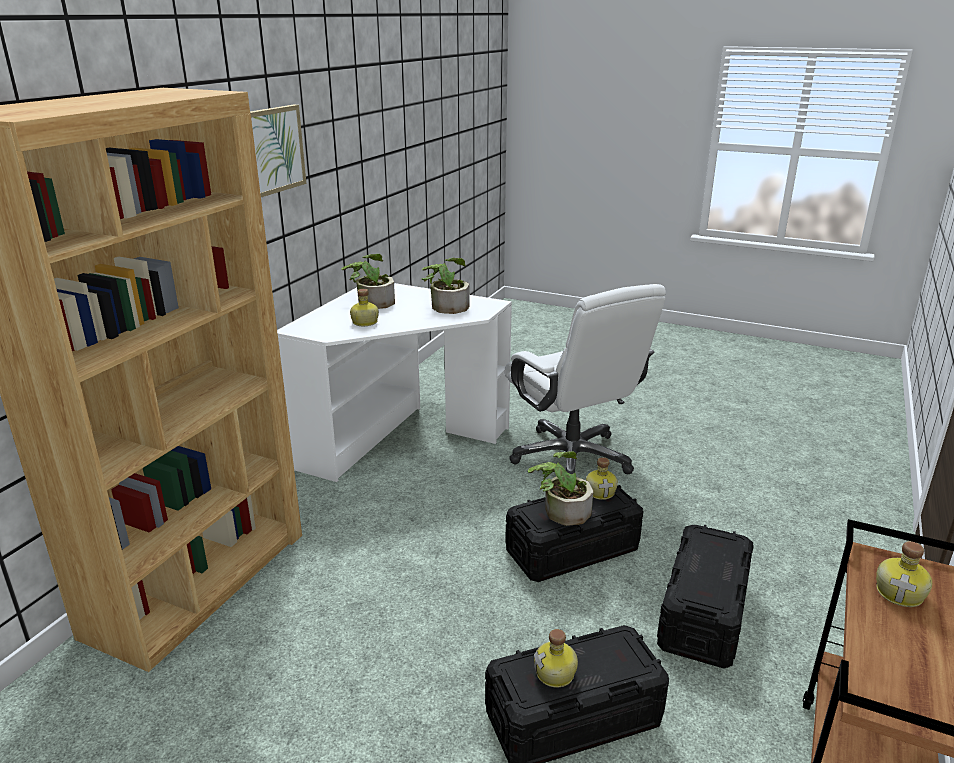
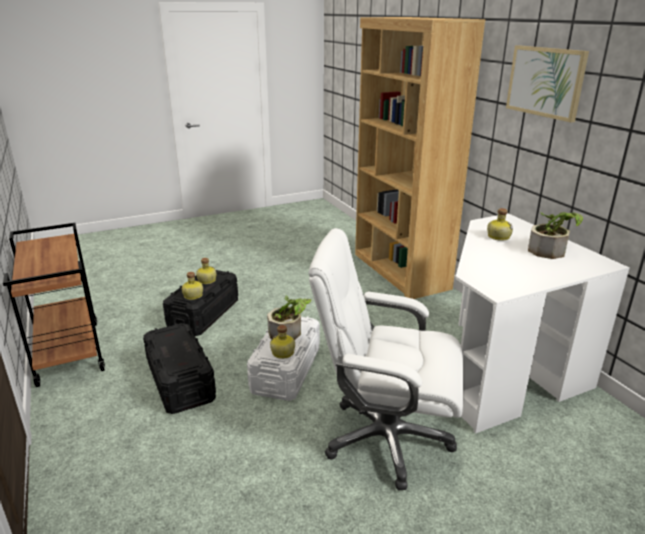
camera: 130 degrees right, 0 degrees up
(446, 305) = (511, 272): potted plant -> none
(572, 550) = (286, 370): black storage box -> white storage box
(900, 593) = (51, 268): bottle -> bottle (192, 296)

